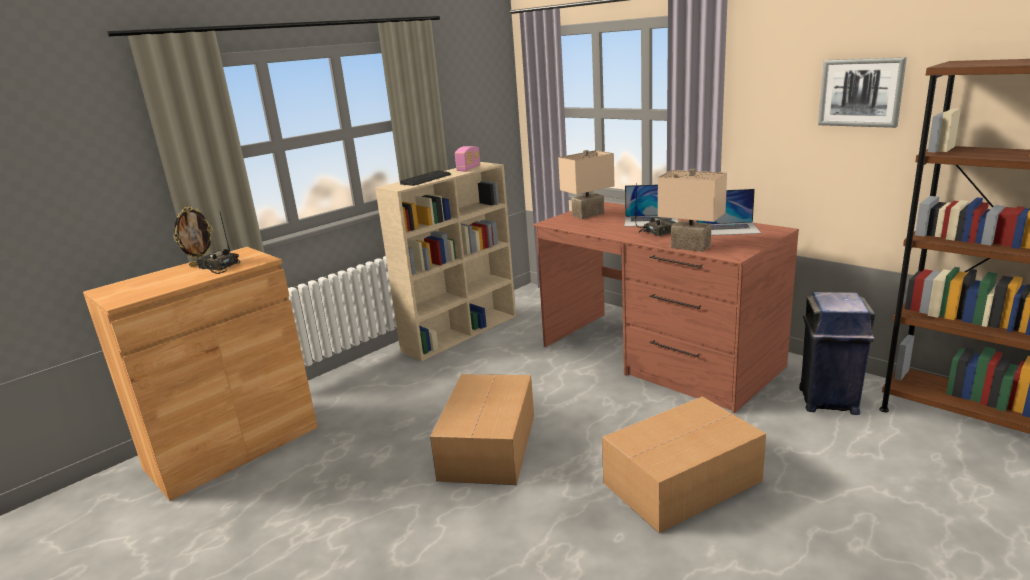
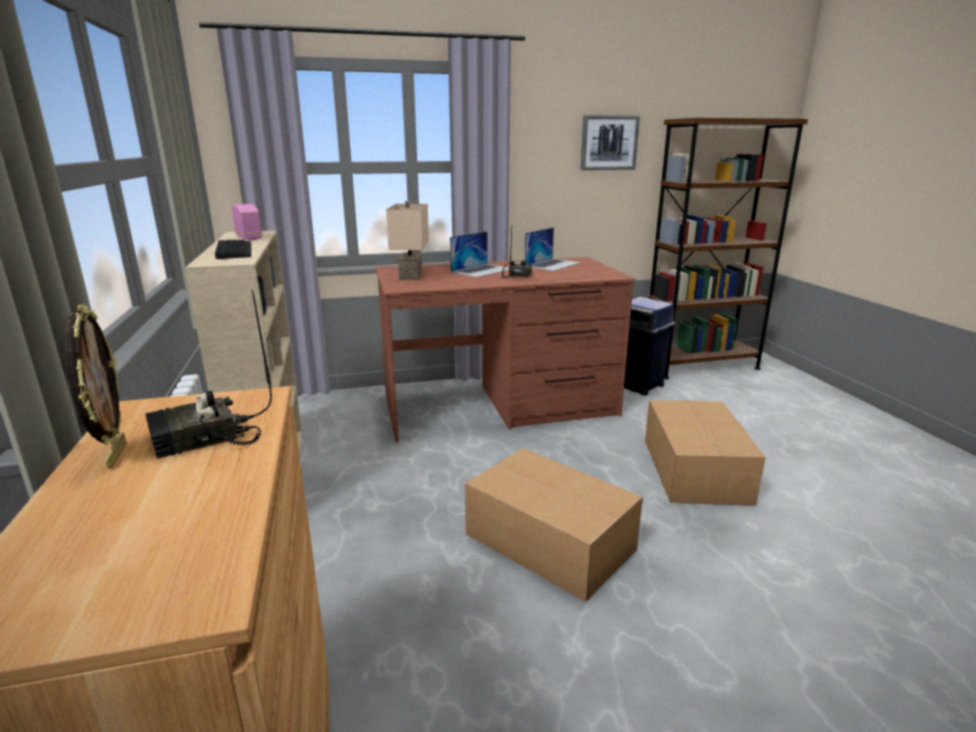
camera: 60 degrees left, 0 degrees up
(689, 247) = (575, 278): beige table lamp -> none

